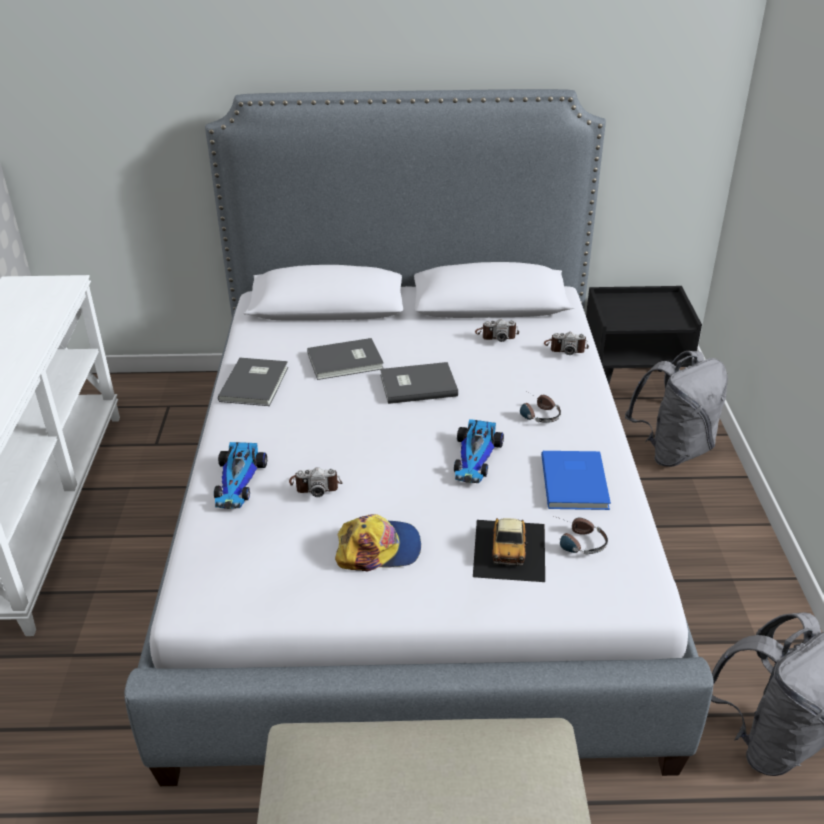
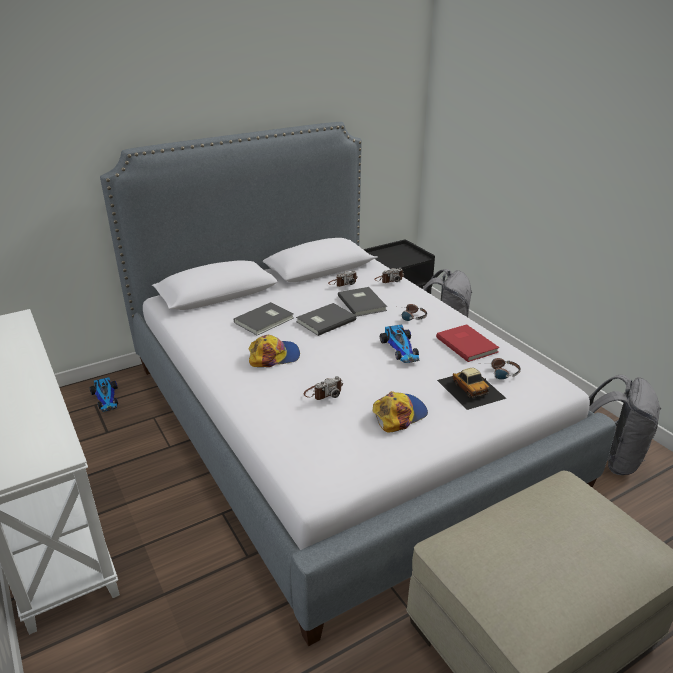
camera: 30 degrees left, 5 degrees down
(238, 482) = (268, 408): toy car -> toy car (107, 398)
(256, 383) = (217, 349): grey book -> grey book (362, 302)
(309, 415) = (274, 356): none -> cap
(576, 481) = (467, 344): blue book -> red book

